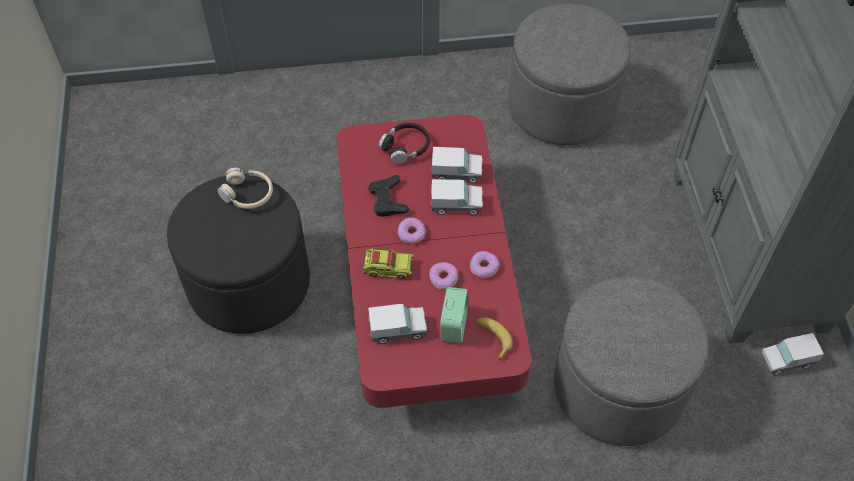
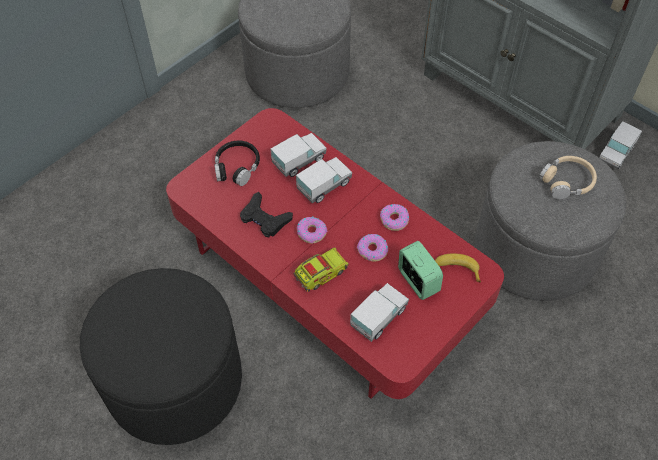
camera: 40 degrees left, 0 degrees up
(247, 194) = (144, 294): beige headphones -> beige headphones (567, 182)

